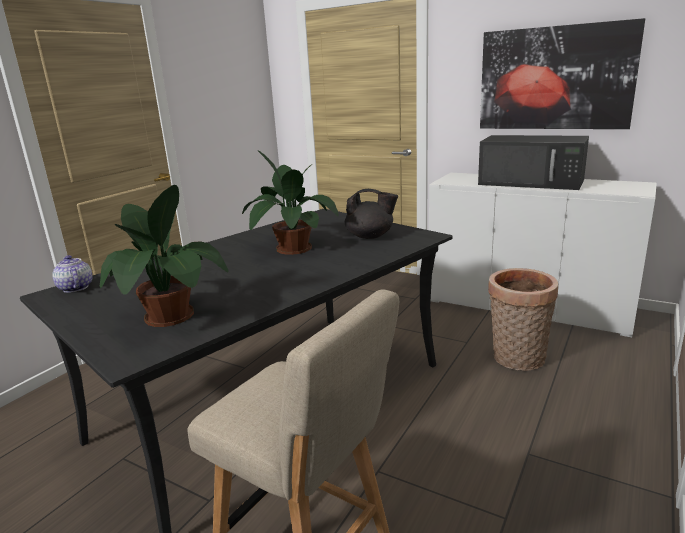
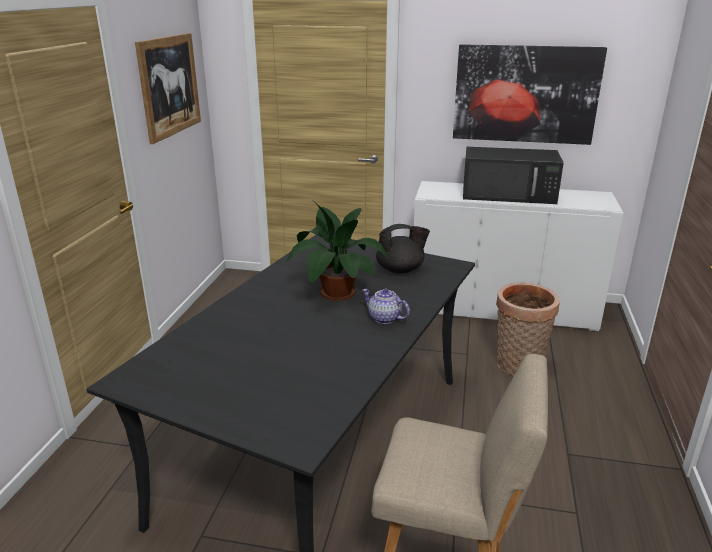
camera: 20 degrees left, 5 degrees up
(75, 288) = (144, 368): teapot -> teapot (384, 318)
(171, 317) = (295, 392): potted plant -> none
(225, 84) = (169, 86): none -> picture

